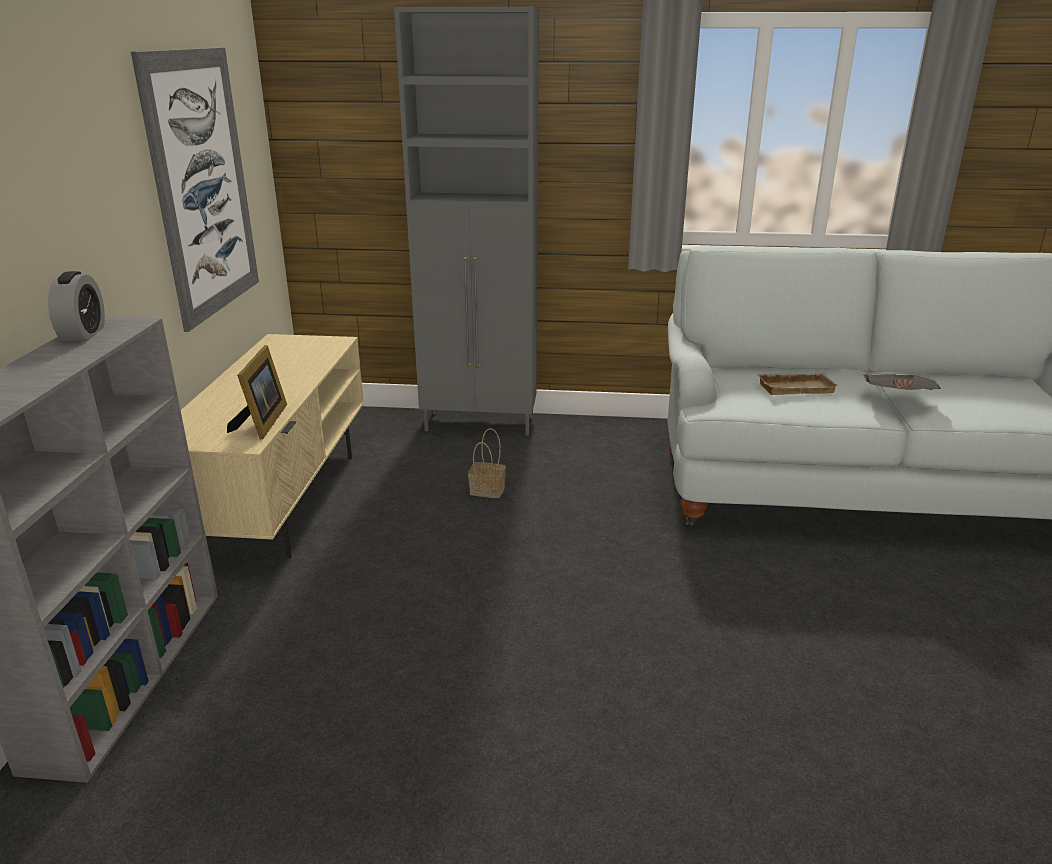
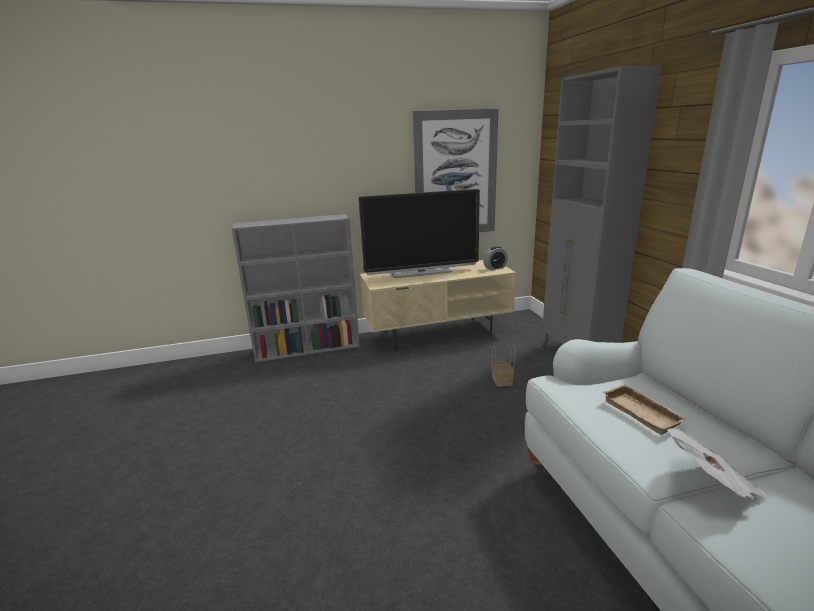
camera: 70 degrees right, 5 degrees down
(83, 334) = (324, 217): alarm clock -> alarm clock (495, 268)
(240, 394) = (421, 272): none -> television
(262, 422) = (398, 282): picture frame -> none

